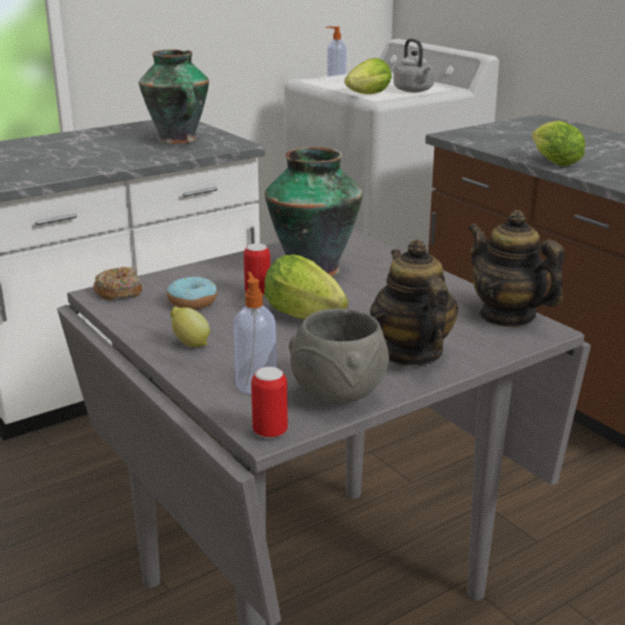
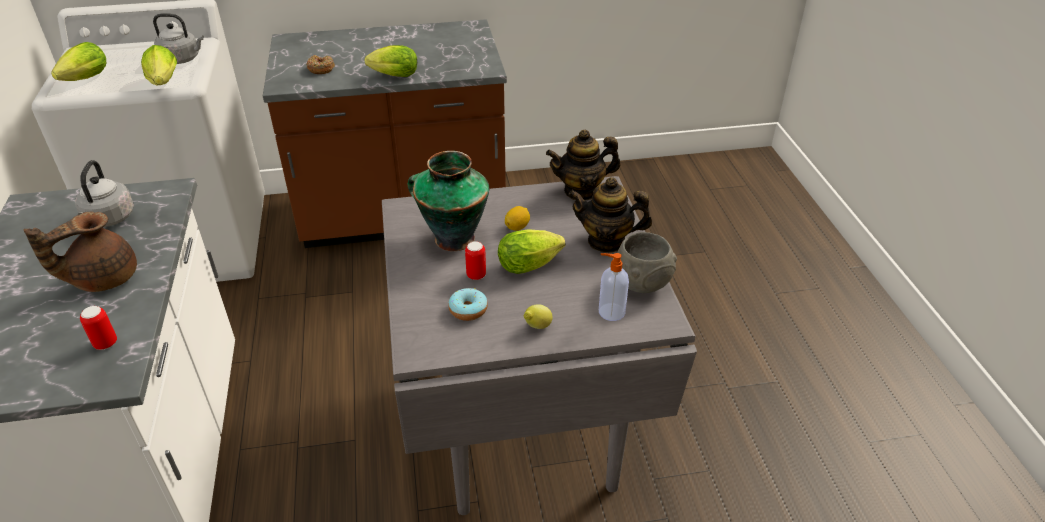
camera: 65 degrees left, 15 degrees up
(102, 155) = (102, 278): none -> brown teapot
(119, 292) = (419, 344): donut -> donut (321, 69)
(178, 140) = (109, 219): vase -> grey kettle
(270, 432) = (670, 322): can -> can (106, 343)
(335, 80) = (84, 80): soap dispenser -> lettuce
(375, 295) = (517, 227): none -> lemon

